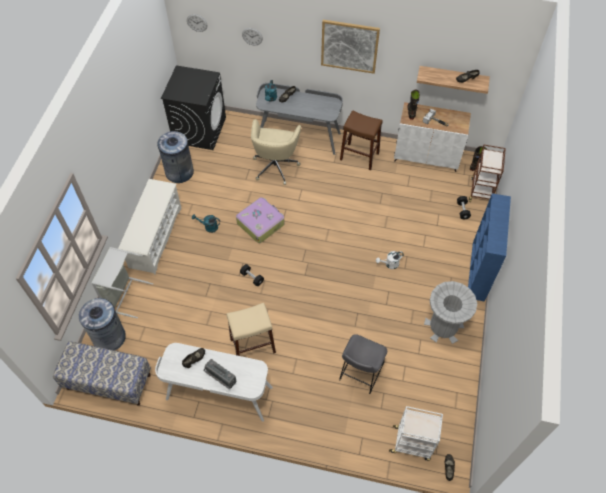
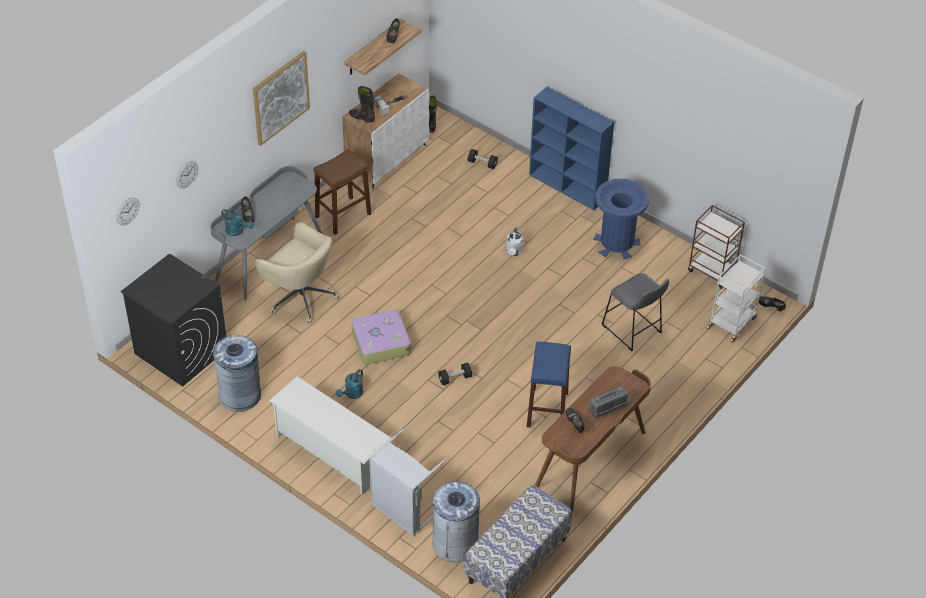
camera: 65 degrees left, 10 degrees down
(219, 394) = (591, 460): white desk -> brown desk
(253, 345) = (547, 409): beige stool -> blue stool
(443, 327) = (617, 243): grey trash can -> blue trash can
(481, 191) = (466, 137): brown cart -> brown cart (712, 271)

